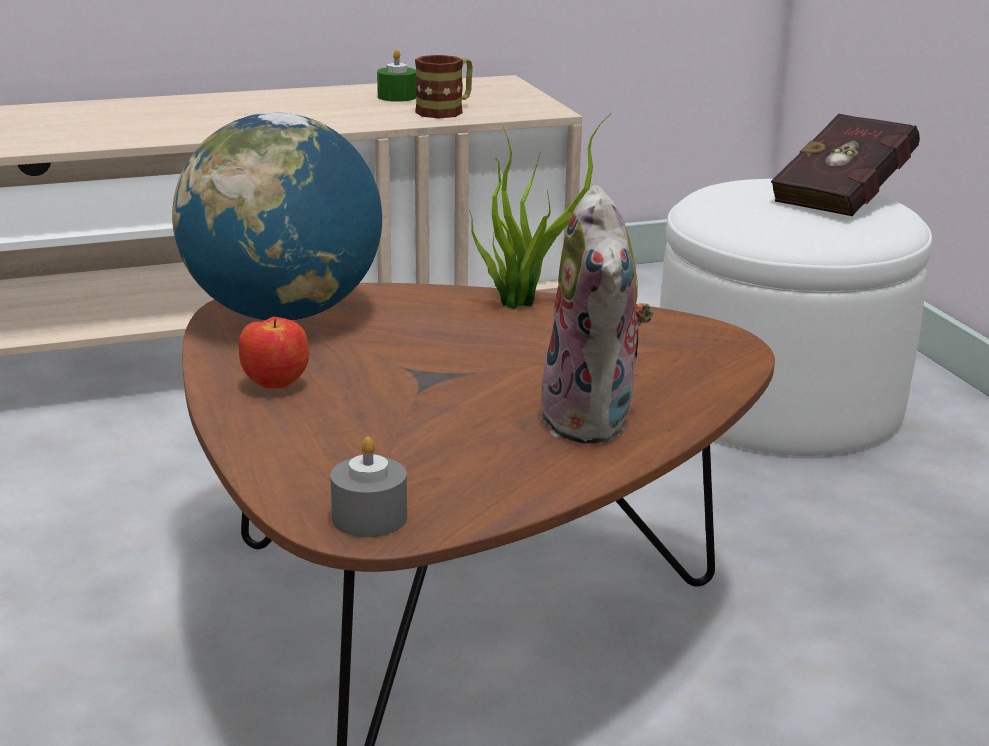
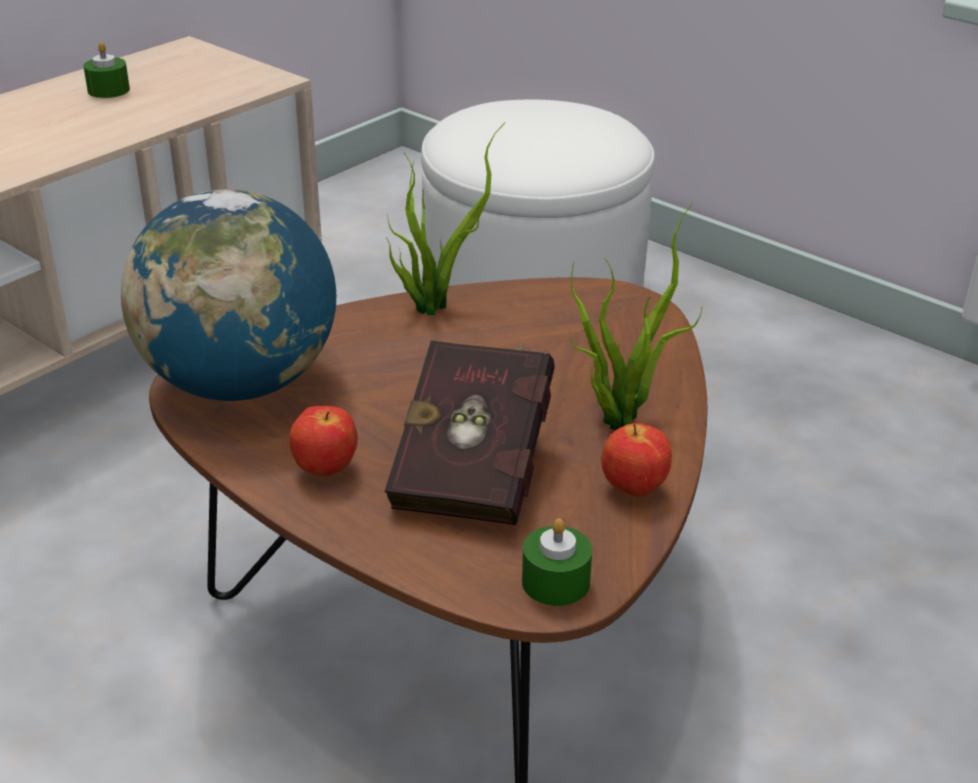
camera: 30 degrees left, 10 degrees up
(369, 517) = (555, 582): grey candle -> green candle
(446, 110) = (179, 99): mug -> none
(536, 475) = (633, 489): none -> apple
(595, 421) = (618, 416): plush toy -> potted plant
(846, 199) = (567, 116): red book -> red book (477, 467)

